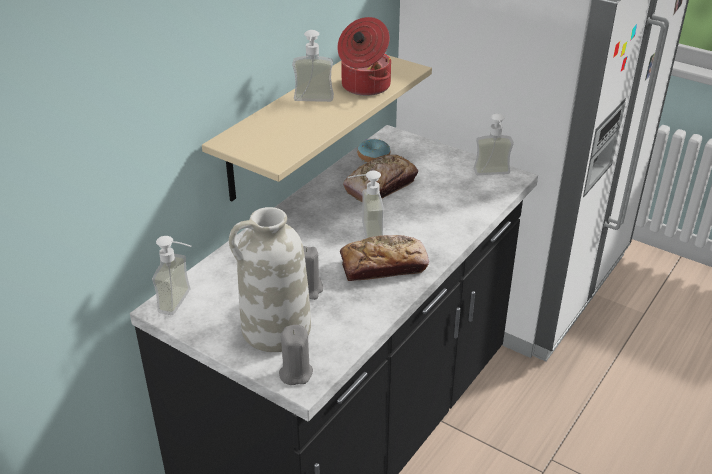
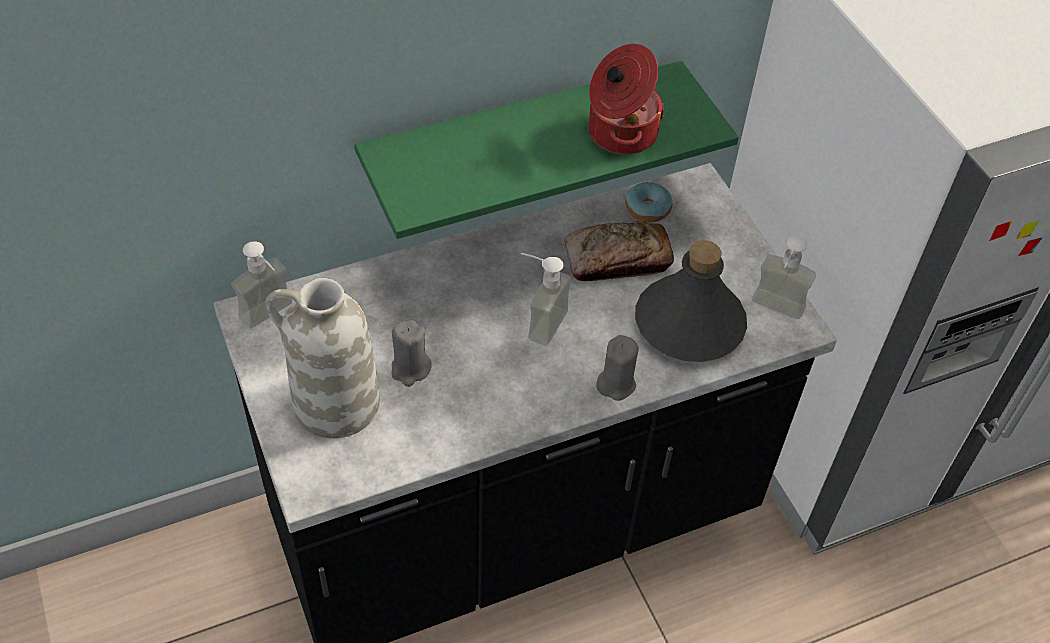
camera: 30 degrees right, 15 degrees up
(291, 125) = (522, 139): beige shelf -> green shelf
(295, 373) = (311, 471): grey candle -> grey candle (616, 384)
(313, 102) = (534, 132): soap dispenser -> none
(383, 265) = (520, 380): bread -> none
(453, 199) = (688, 324): none -> grey bottle

